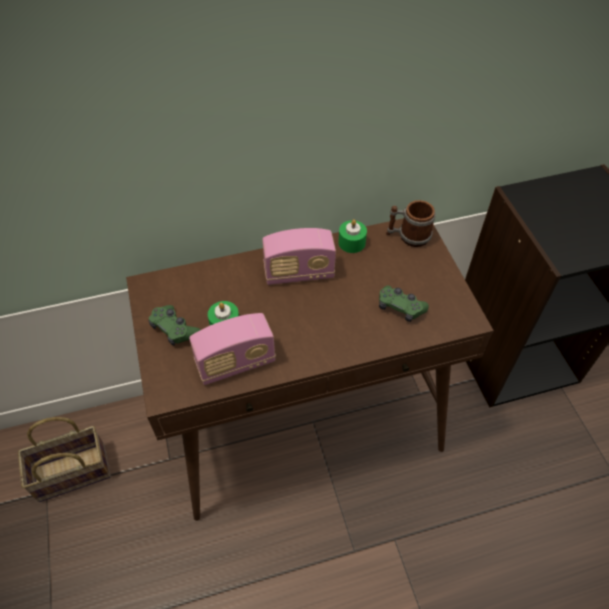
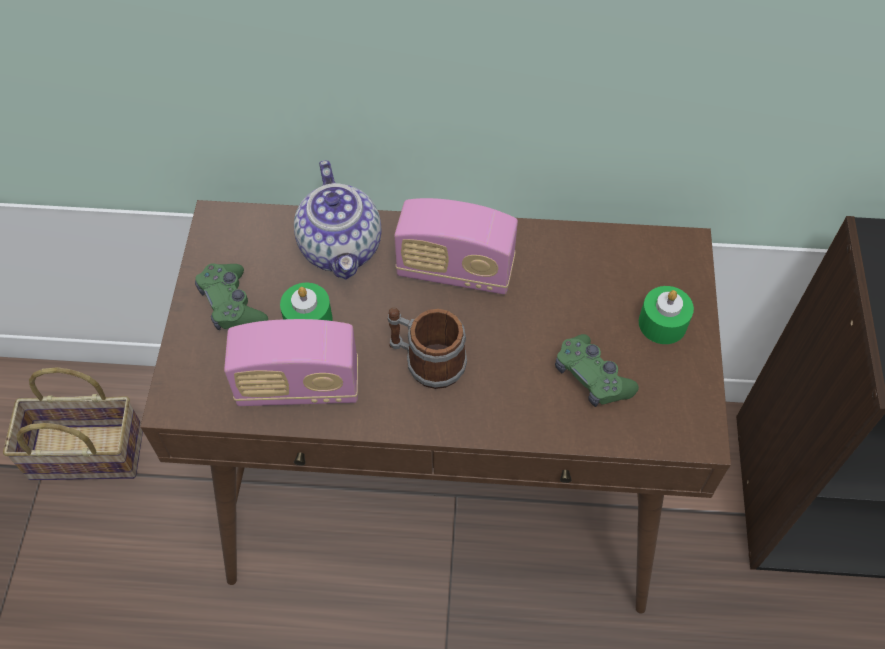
camera: 20 degrees right, 5 degrees up
(227, 279) = (342, 248): none -> teapot
(351, 242) = (561, 244): green candle -> green candle (662, 323)
(408, 236) = (659, 260): mug -> mug (426, 361)

